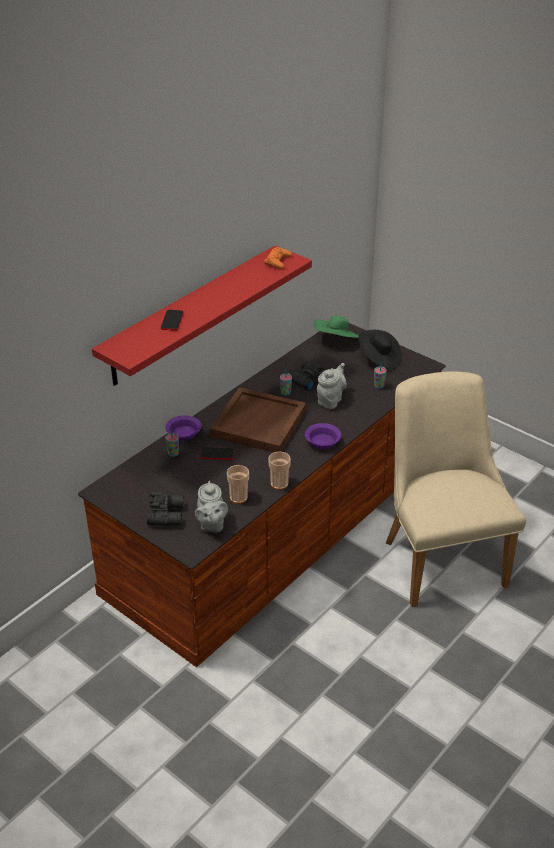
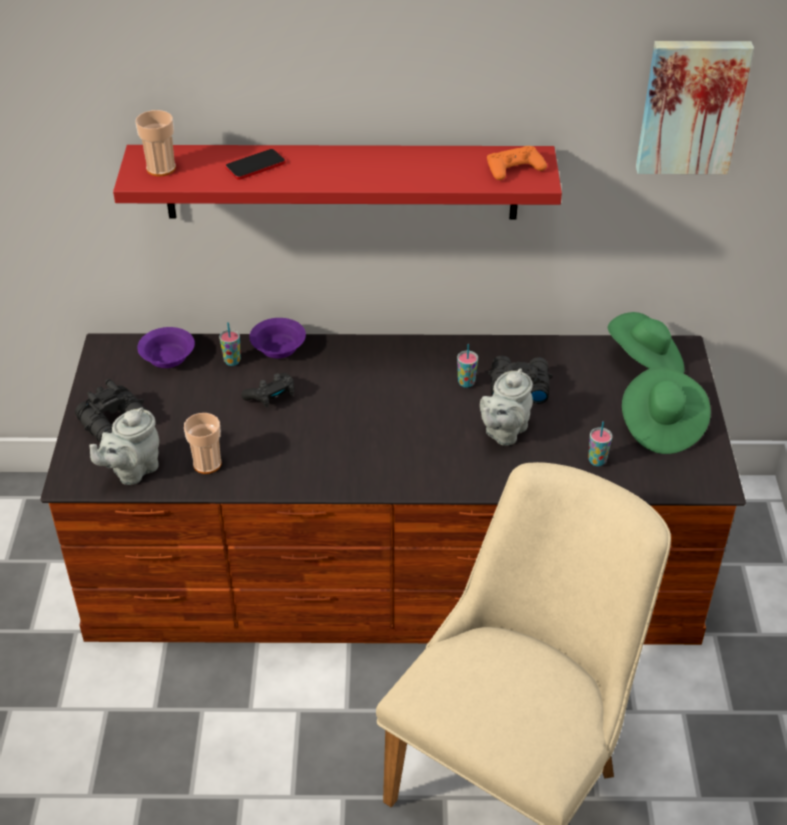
camera: 50 degrees right, 5 degrees up
(217, 454) = (271, 397): phone -> black game controller
(259, 424) = (372, 397): brown tray -> none
(279, 484) = (272, 484): cup -> cup (161, 168)
(321, 197) = (691, 106): none -> picture
(323, 442) = (404, 476): purple bowl -> purple bowl (169, 357)
(330, 400) = (504, 432): grey teapot -> grey teapot turned 135 degrees clockwise
(379, 359) = (661, 426): black hat -> green hat

